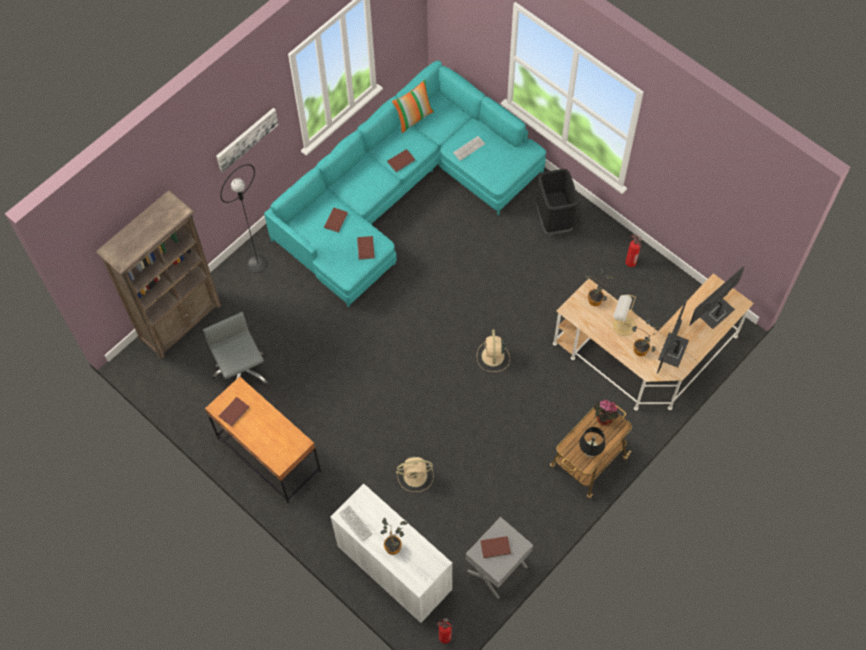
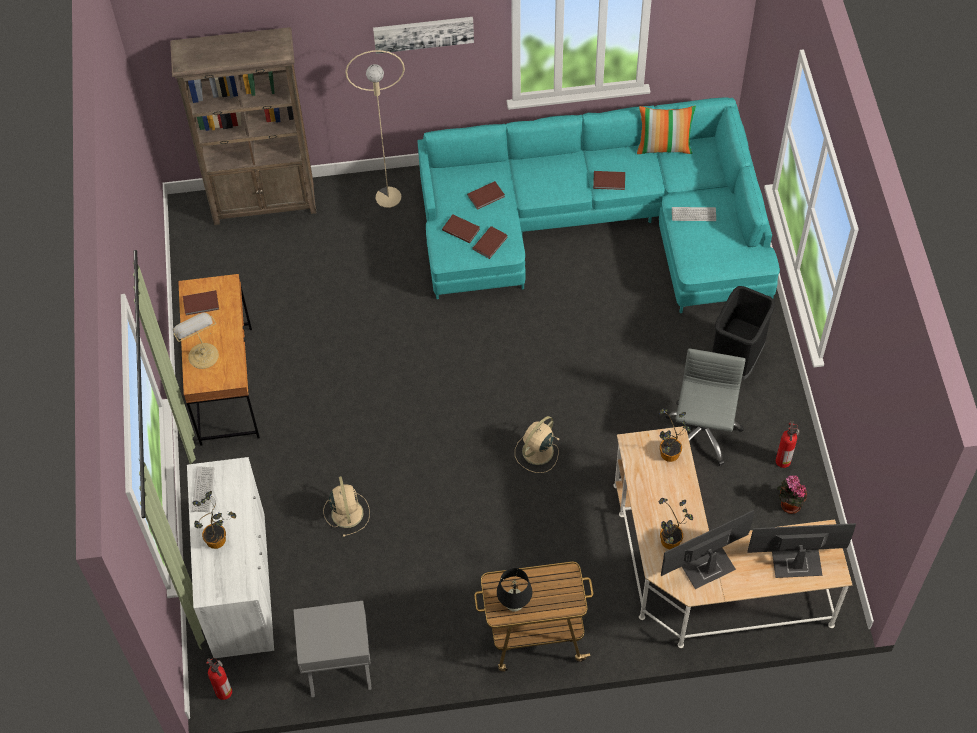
camera: 40 degrees right, 5 degrees down
(242, 372) = (275, 290): grey office chair -> grey office chair (702, 432)
(258, 263) = (388, 197): black floor lamp -> beige floor lamp
(416, 475) = (347, 512): beige fan -> beige fan turned 135 degrees counterclockwise
(495, 547) = (328, 626): brown book -> brown book (461, 229)
(603, 419) = (561, 582): potted plant -> potted plant (788, 504)
(622, 325) = (675, 501): table lamp -> table lamp (202, 354)

